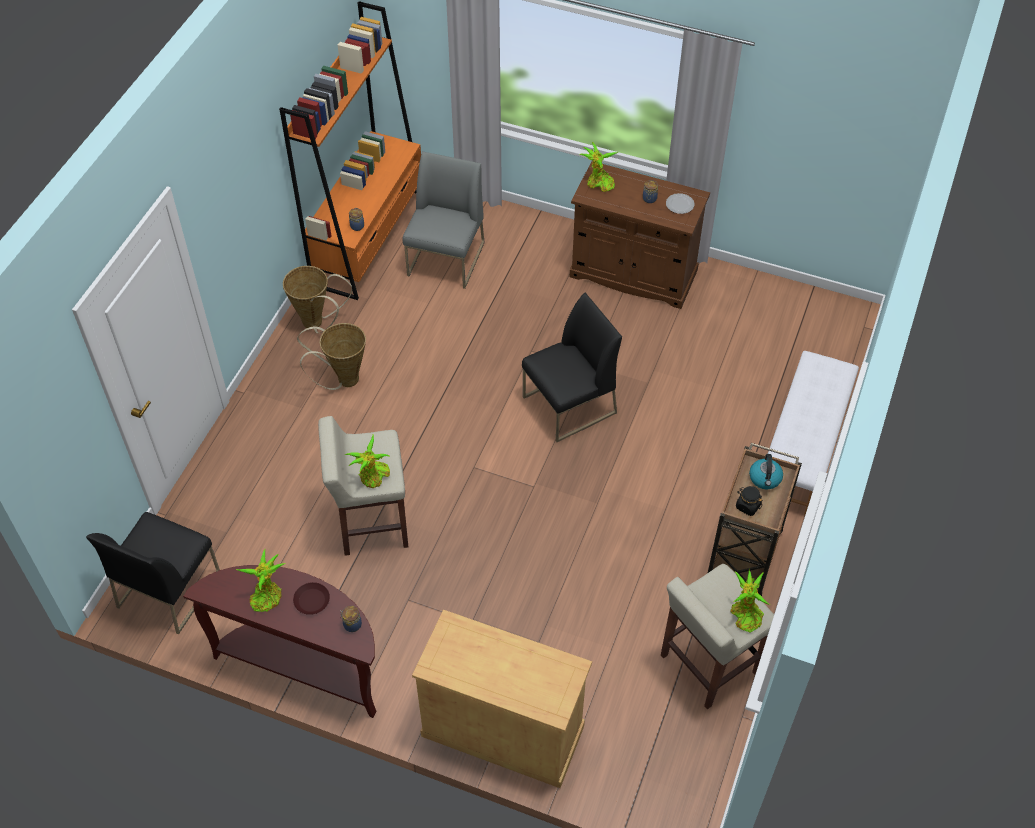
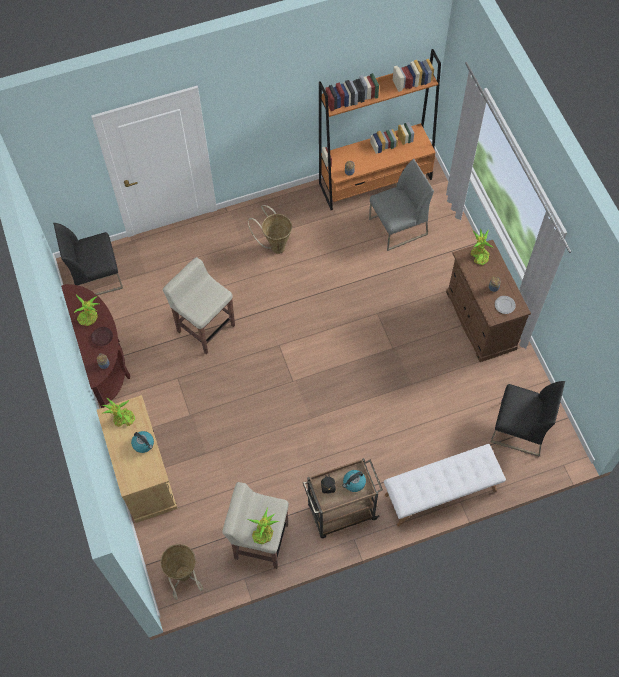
camera: 50 degrees right, 10 degrees up
(317, 324) = (298, 206): basket -> basket (184, 577)
(373, 477) = (194, 307): potted plant -> potted plant (122, 419)
(514, 654) = (143, 444): none -> kettle
(569, 406) = (359, 358): black chair -> black chair (519, 429)

